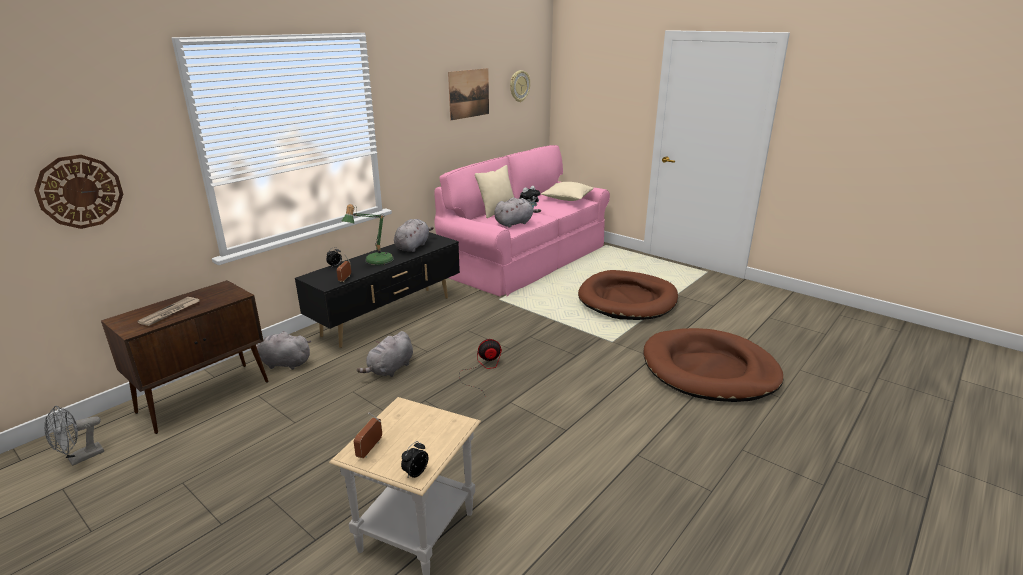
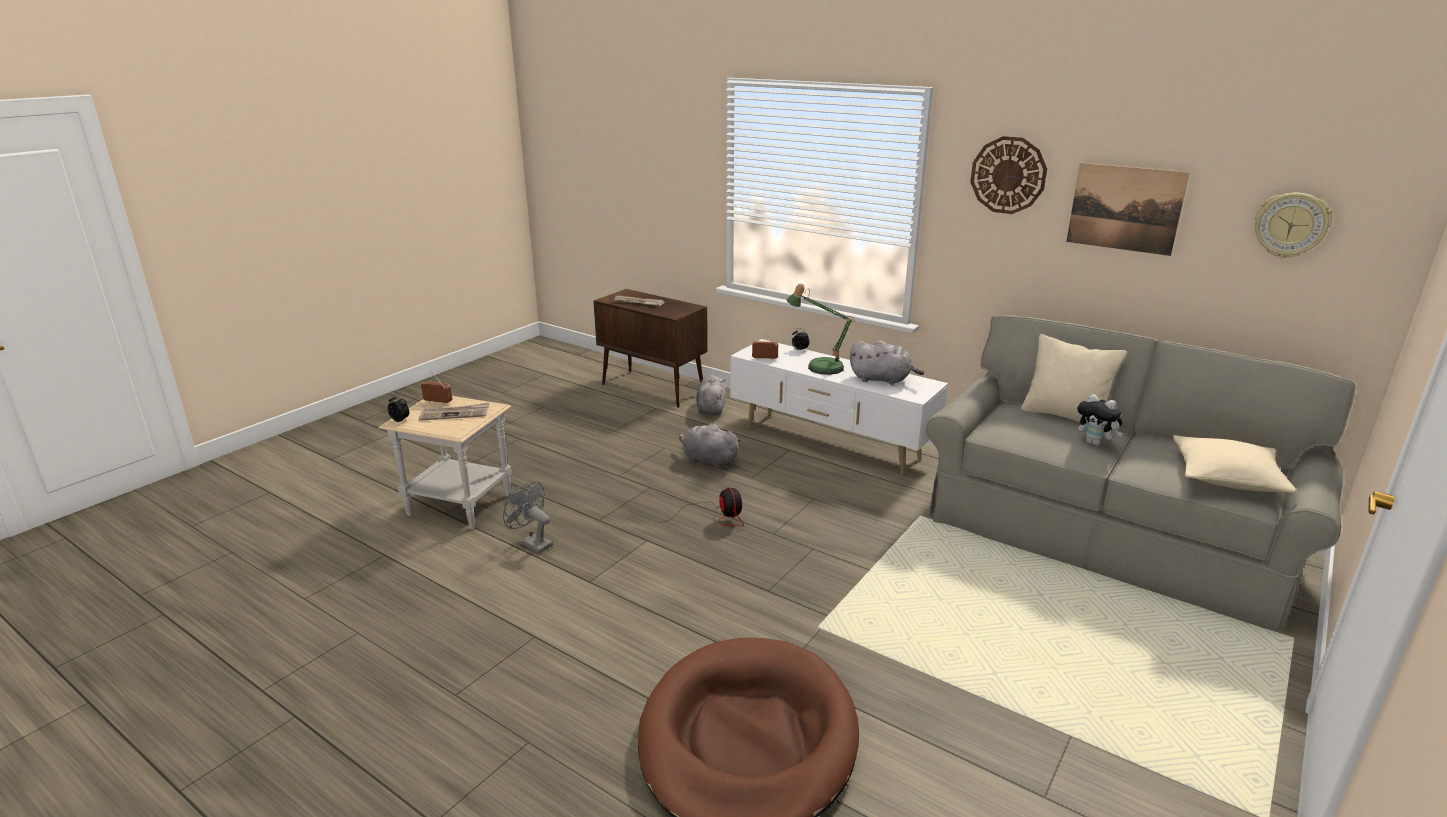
camera: 85 degrees right, 0 degrees up
(80, 191) = (649, 191): wall clock -> wall clock (1008, 175)
(80, 458) = (576, 370): grey fan -> grey fan (532, 543)
(389, 316) = (831, 444): black tv stand -> white tv stand
(411, 430) = (455, 414): none -> newspaper
(515, 223) = (1017, 433): grey plush toy -> none
(526, 259) = (1106, 534): pink sofa -> grey sofa
(627, 299) = (998, 656): brown dog bed -> none

